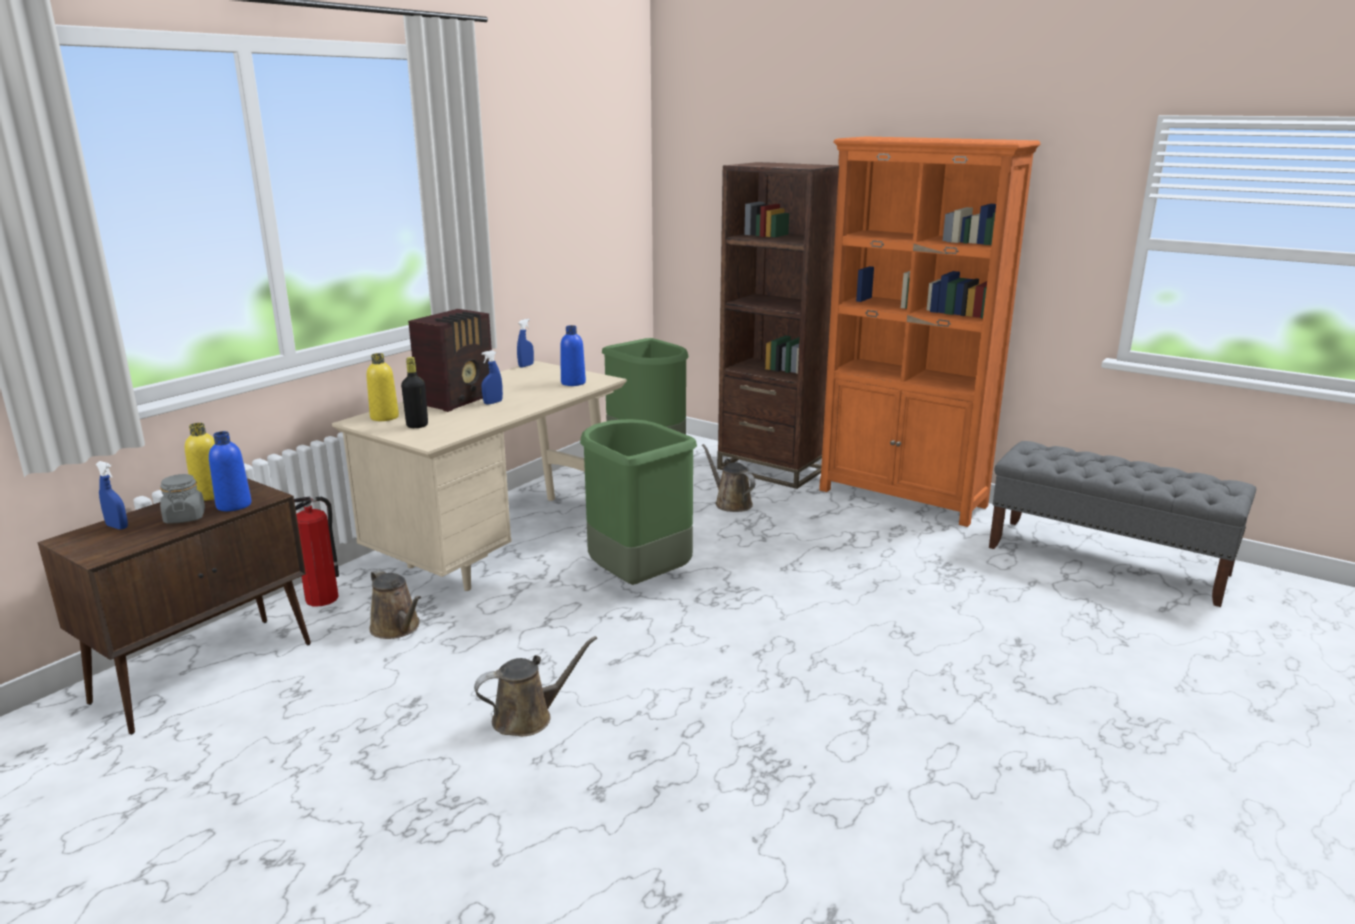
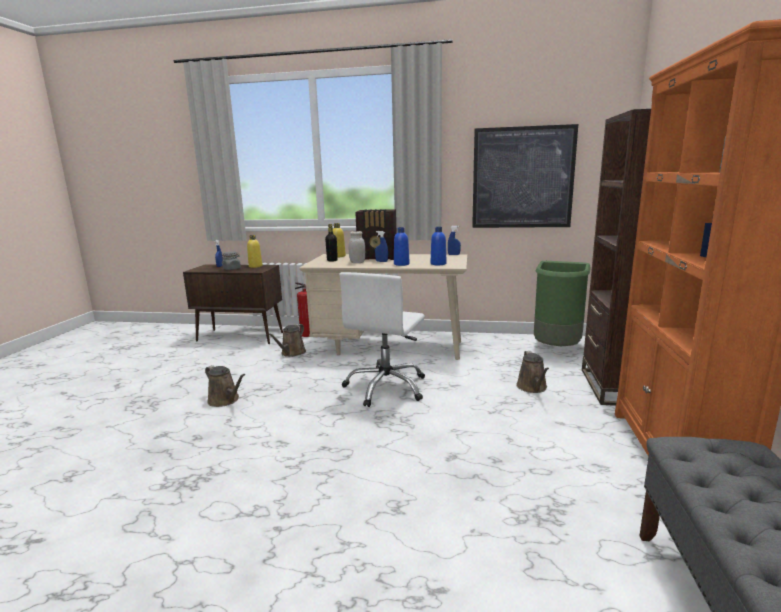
camera: 65 degrees right, 5 degrees down
(234, 505) = (247, 270): blue bottle -> blue bottle (401, 264)
(470, 415) = (357, 262): none -> white jar
(562, 232) = (522, 178): none -> picture
(636, 579) = (386, 387): green trash can -> white office chair
(730, 503) = (532, 387): brown watering can -> brown watering can turned 150 degrees clockwise

